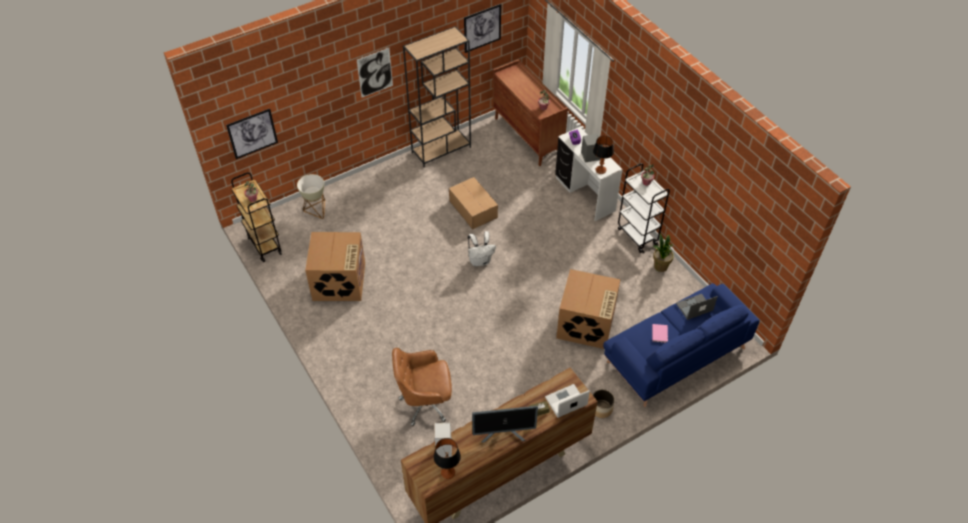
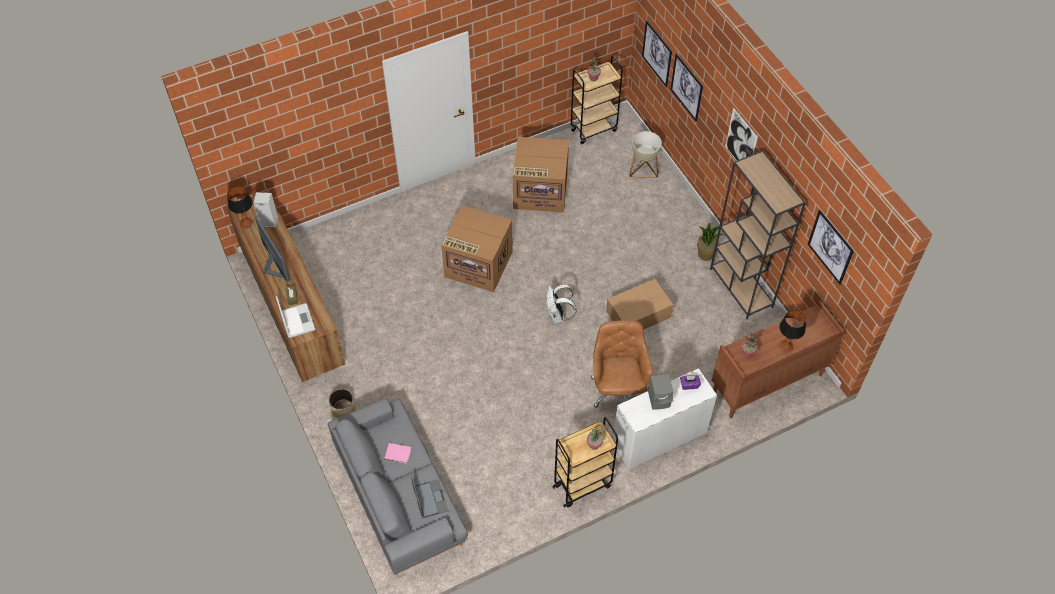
camera: 95 degrees right, 5 degrees up
(300, 112) = (686, 87): none -> picture
(425, 402) = (381, 258): brown office chair -> brown office chair (618, 390)
(503, 433) = (275, 267): monitor -> monitor turned 150 degrees clockwise
(586, 324) = (454, 410): cardboard box -> cardboard box (477, 264)
(600, 170) = (633, 407): table lamp -> table lamp (786, 346)
(637, 237) = (582, 487): white cart -> brown cart
(660, 266) = (532, 505): potted plant -> potted plant (705, 254)
(675, 354) = (399, 496): blue sofa -> grey sofa

